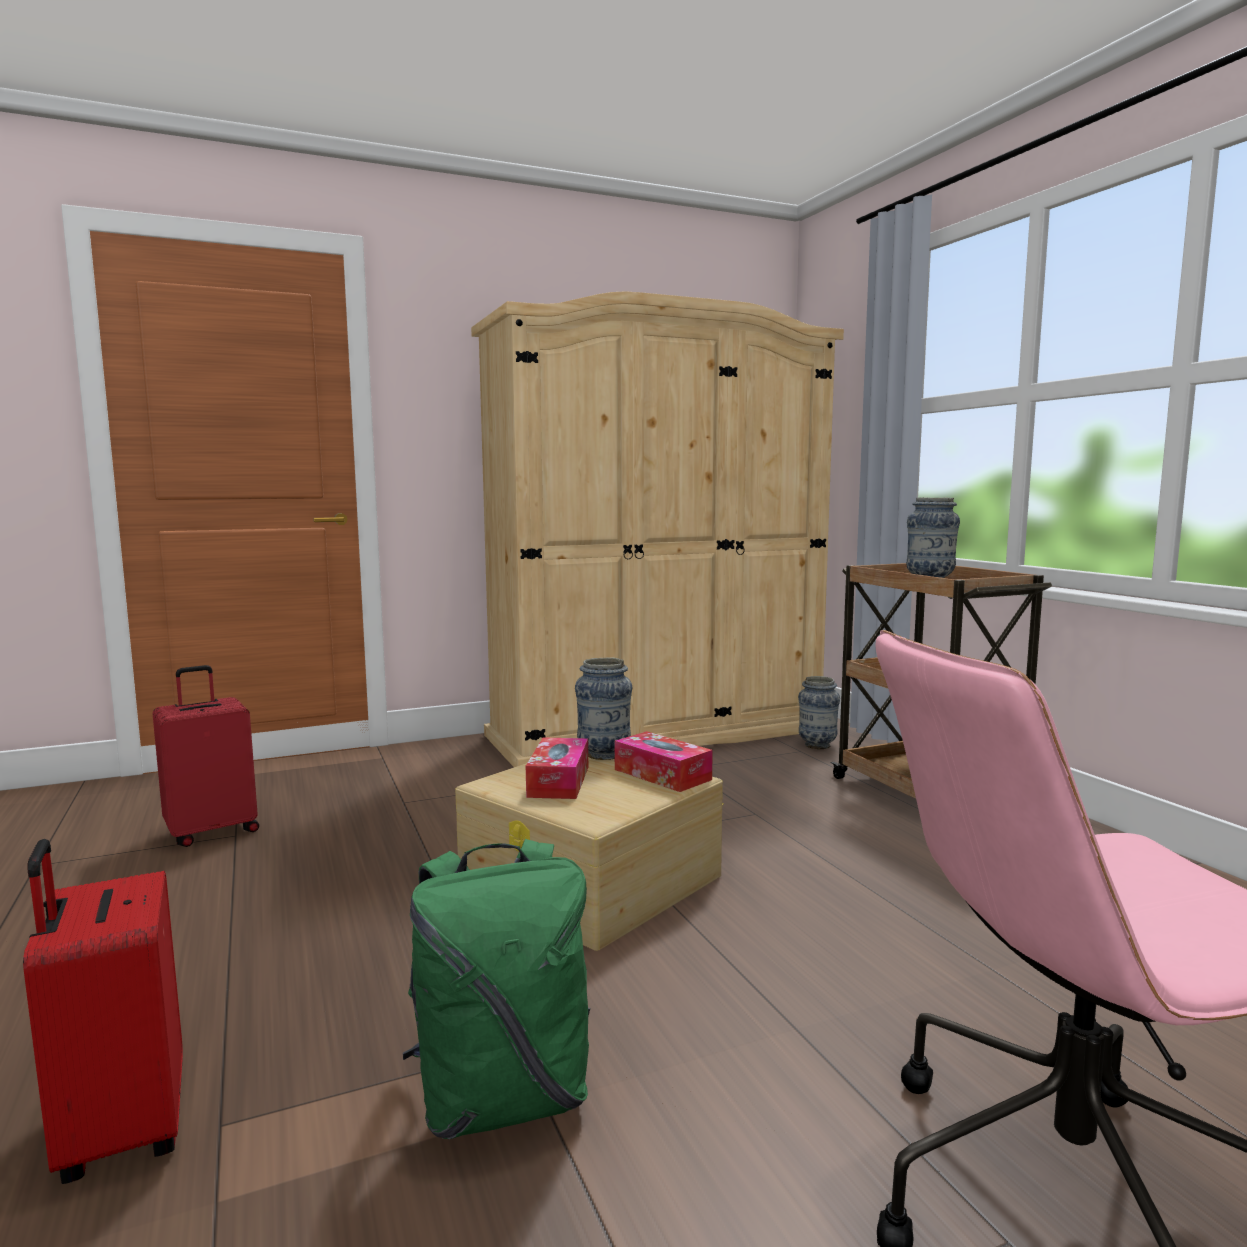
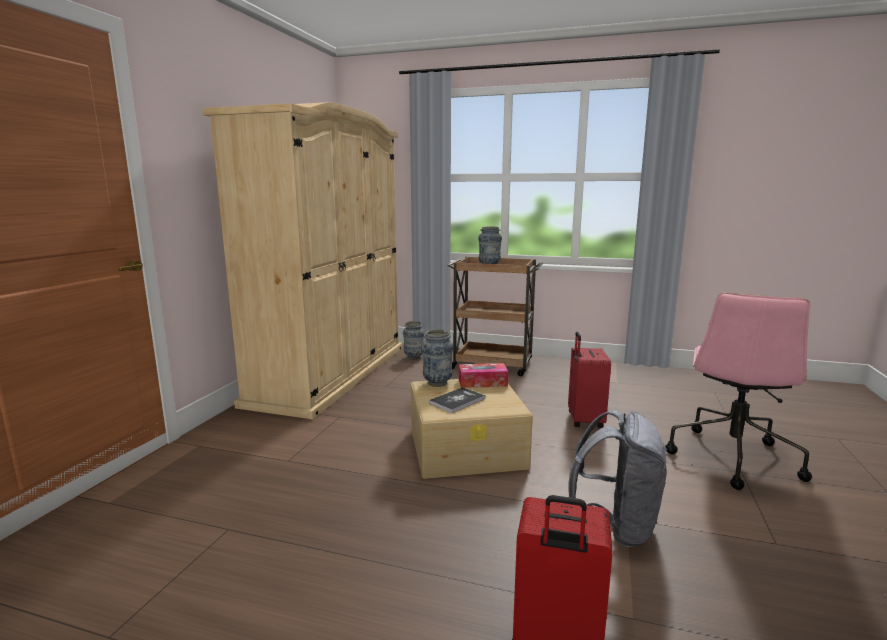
camera: 50 degrees left, 5 degrees up
(212, 831) = (202, 537): red suitcase -> red suitcase (584, 420)
(502, 1098) = (616, 526): green backpack -> grey backpack
(558, 781) = (457, 401): tissue box -> book

